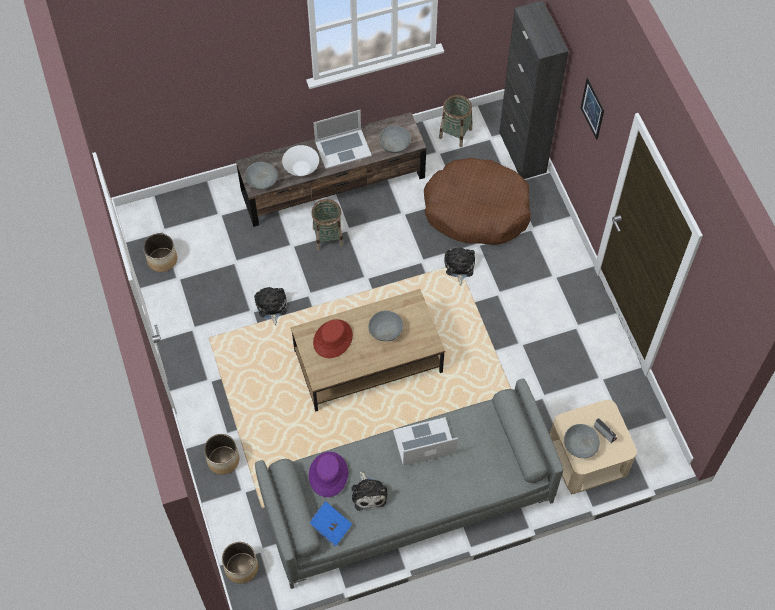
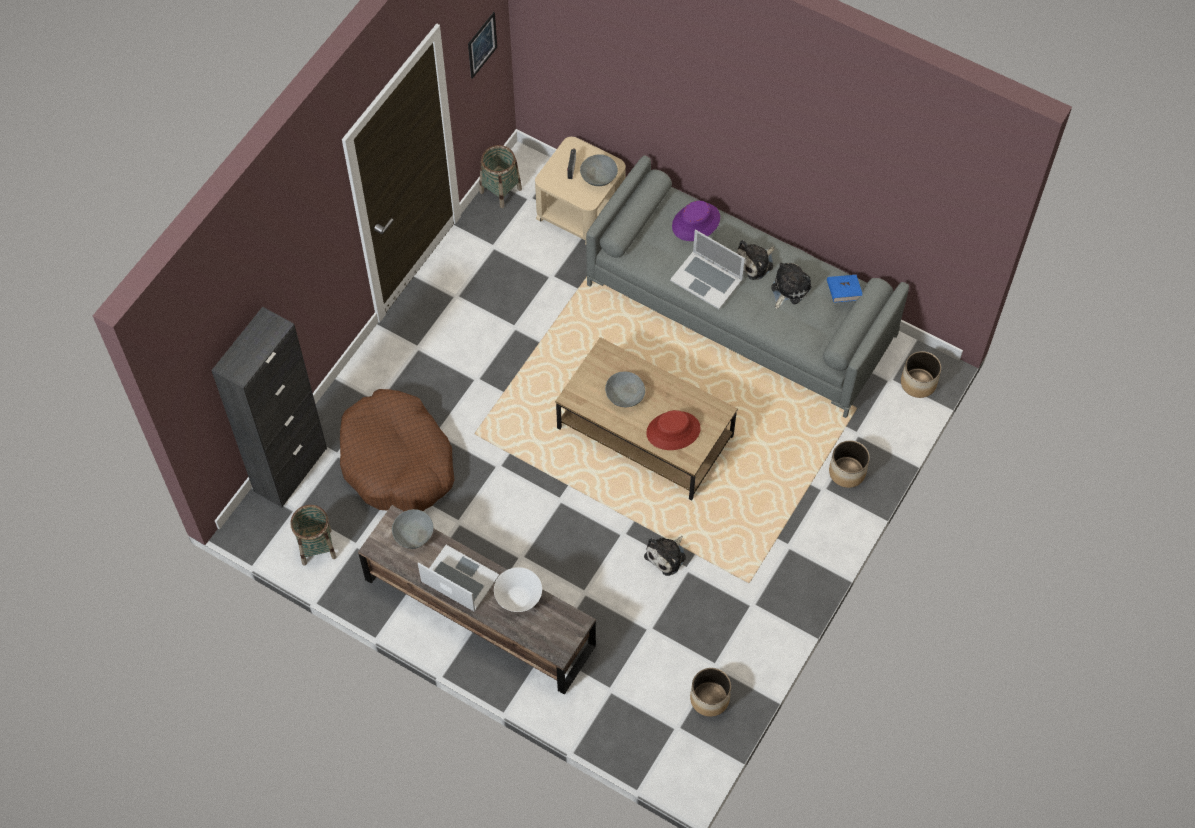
camera: 130 degrees left, 0 degrees up
(261, 181) = (566, 622): grey bowl -> none
(328, 236) = (545, 568): basket -> basket (500, 190)
(328, 474) = (803, 328): purple hat -> purple hat (696, 222)
(459, 267) = (477, 430): plush toy -> plush toy (756, 262)
(592, 108) = (306, 263): picture -> picture (482, 45)

